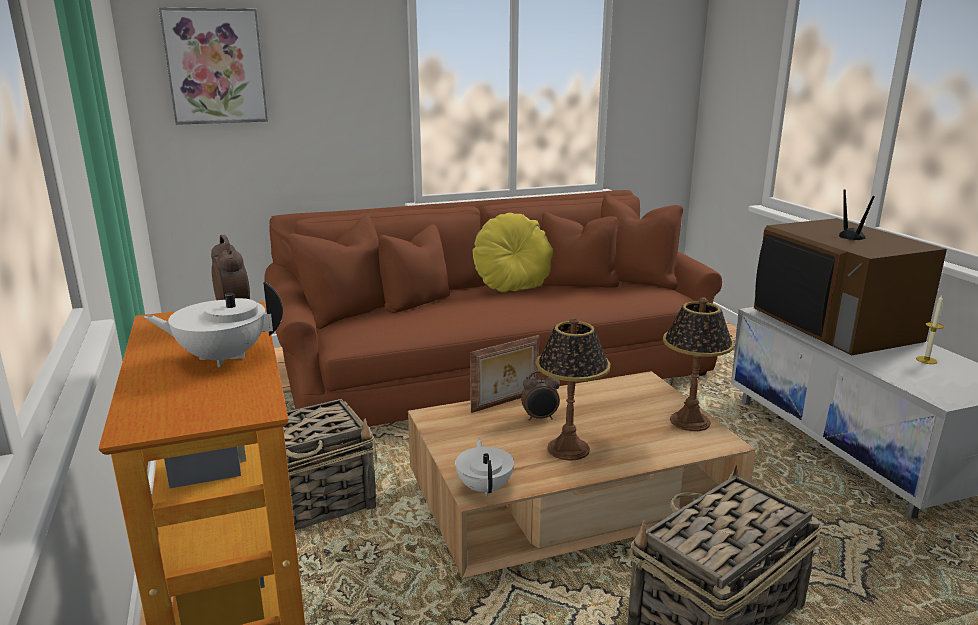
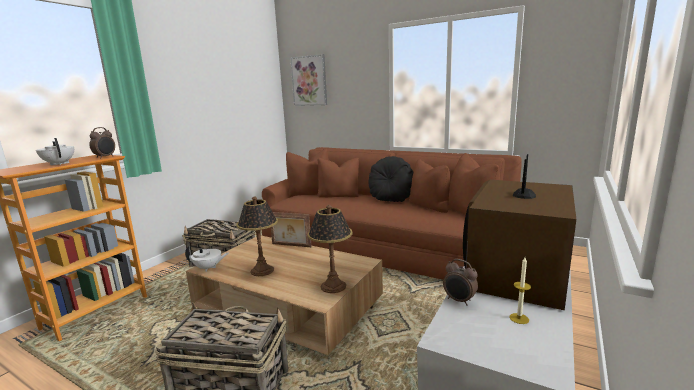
camera: 50 degrees right, 5 degrees down
(485, 487) = (208, 268): white teapot -> white teapot turned 45 degrees clockwise
(512, 288) = (391, 200): yellow pillow -> black pillow
(540, 418) = (285, 256): alarm clock -> alarm clock (459, 301)

